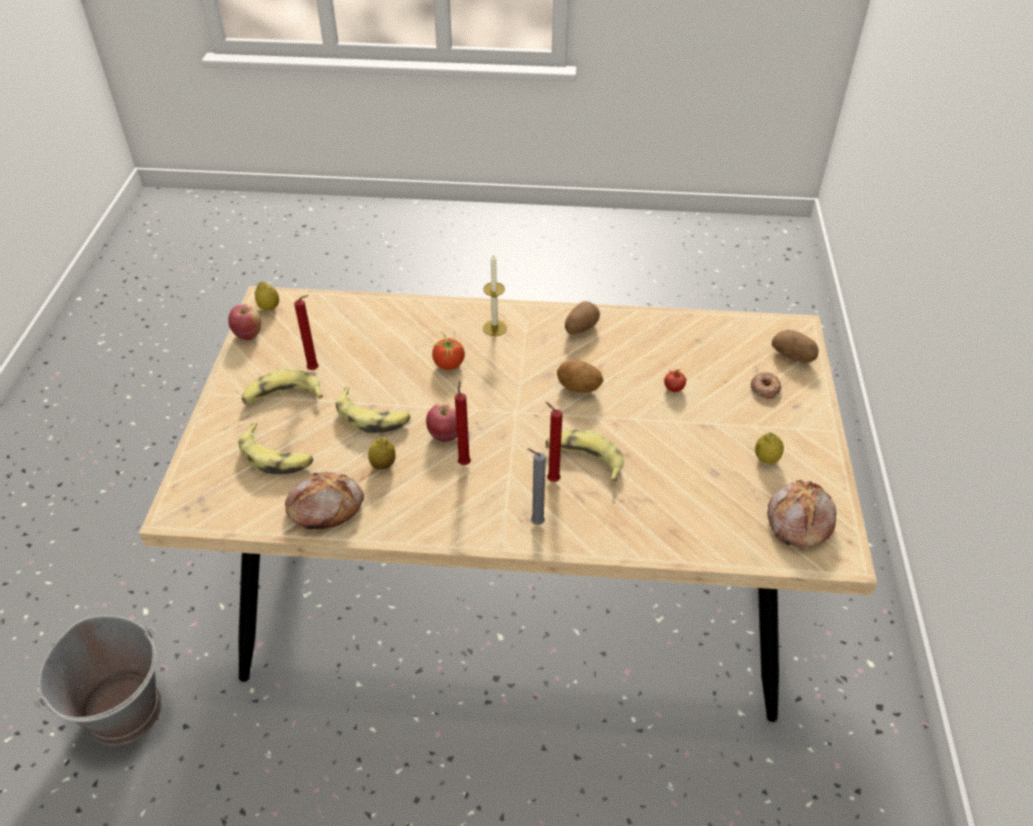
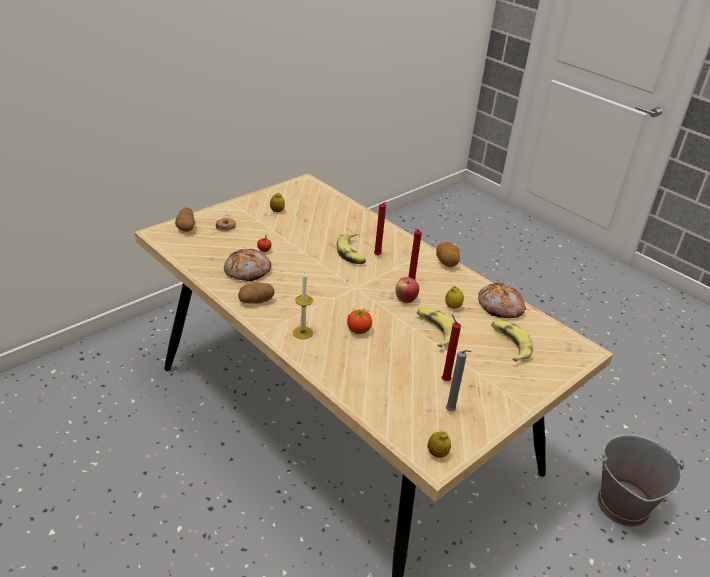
camera: 140 degrees left, 10 degrees down
(248, 334) = (471, 439): apple -> none
(282, 396) = (480, 376): banana -> none
(535, 523) = (406, 248): grey candle -> grey candle (451, 411)
(578, 388) = (308, 277): potato -> potato (446, 263)
(797, 521) = (303, 194): bread -> bread (248, 271)

